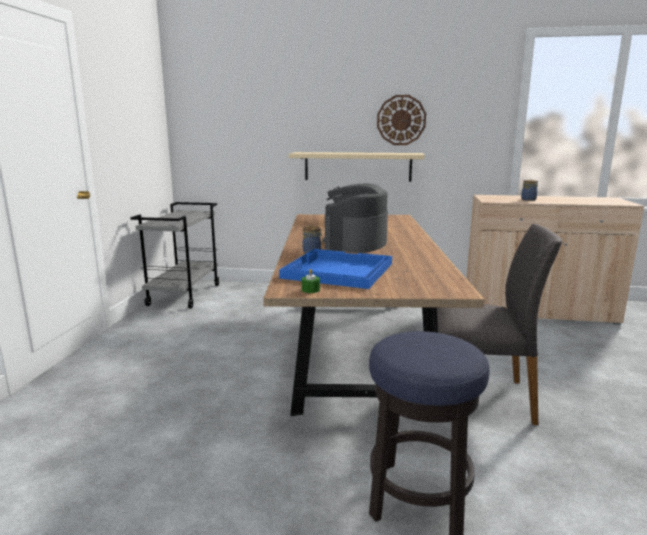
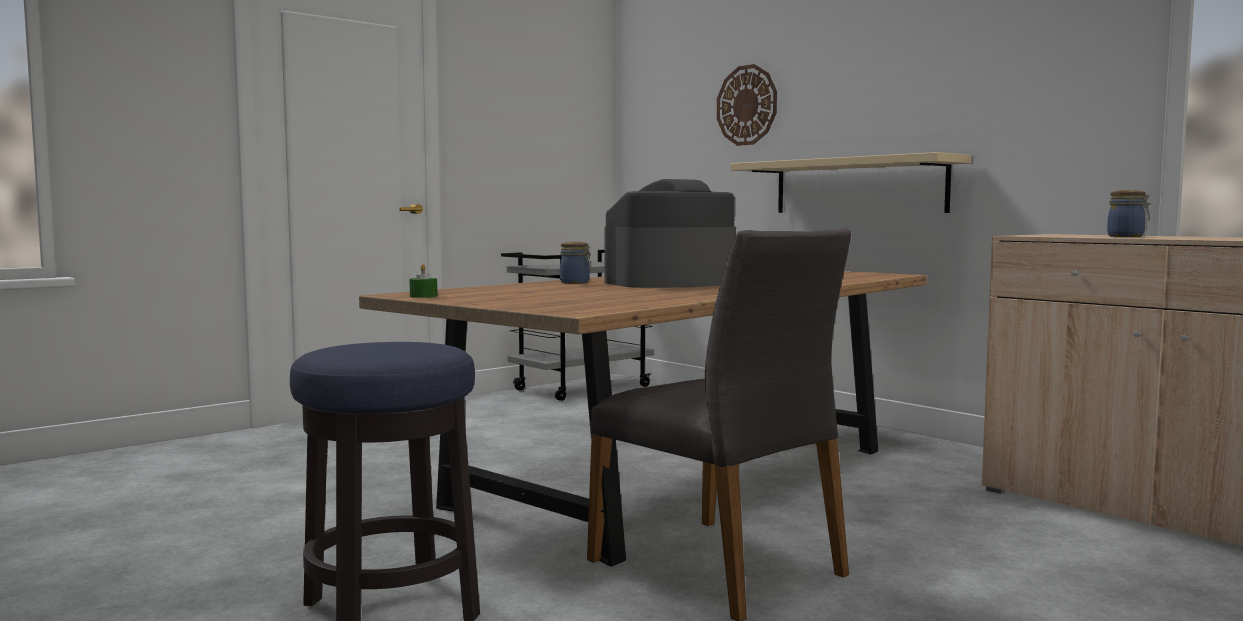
camera: 40 degrees right, 10 degrees down
(337, 271) = (524, 292): blue tray -> none
(401, 120) = (931, 94): wall clock -> wall clock (747, 105)

